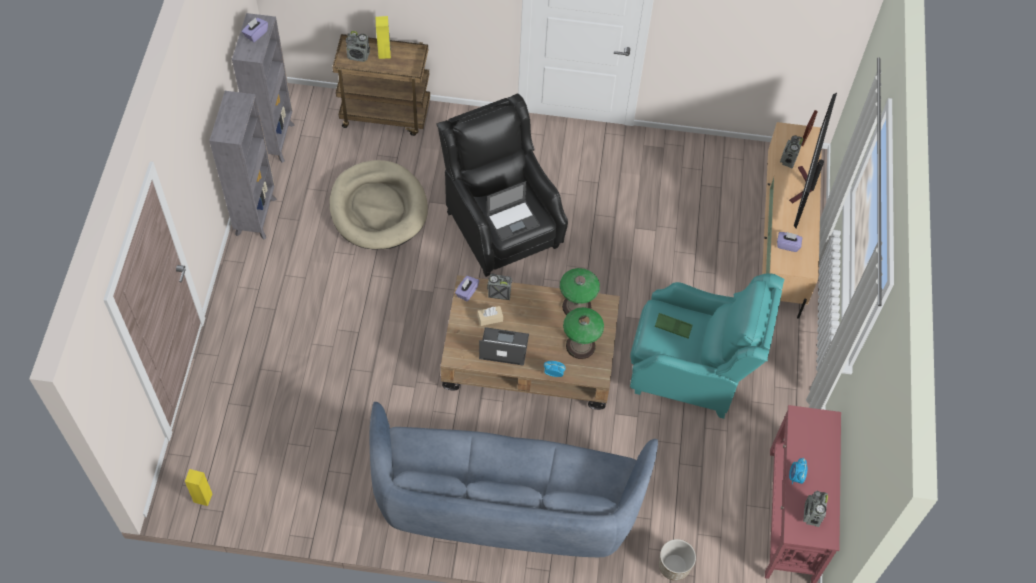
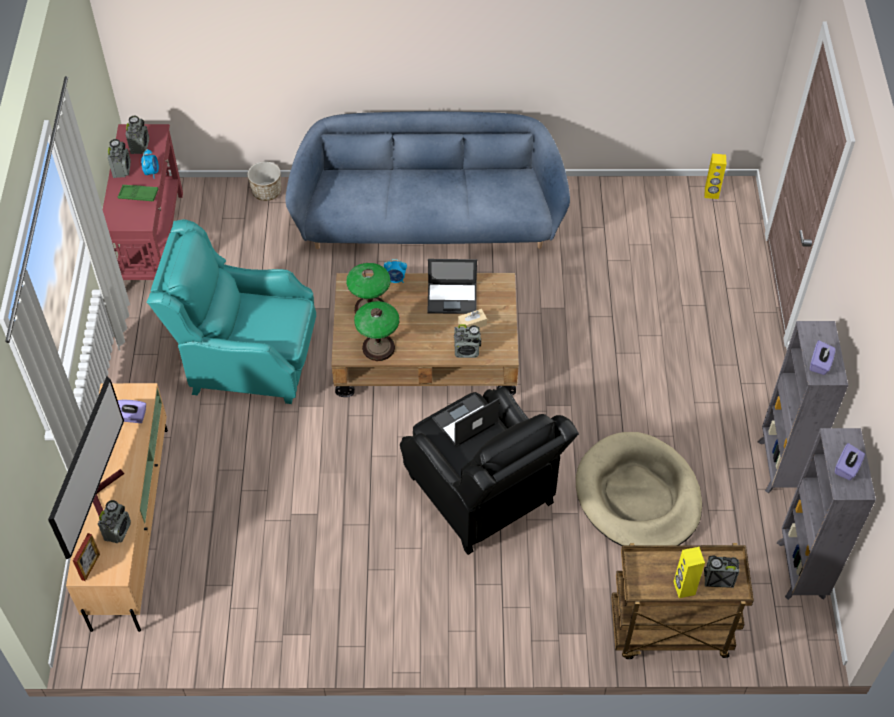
camera: 175 degrees right, 5 degrees down
(467, 292) = (503, 348): purple tissue box -> purple tissue box (820, 364)
(673, 327) = (270, 326): green tray -> green tray (138, 195)
(827, 485) = (122, 169): none -> radio

